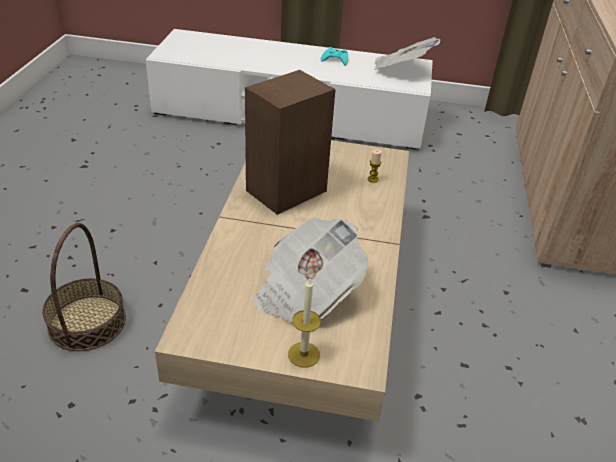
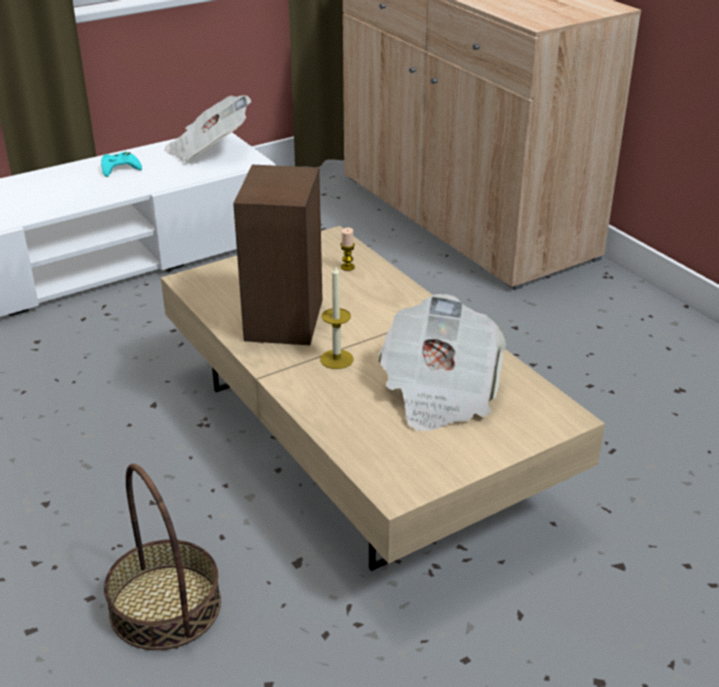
camera: 40 degrees left, 5 degrees down
(304, 354) = (511, 438): candle -> candle (336, 359)

